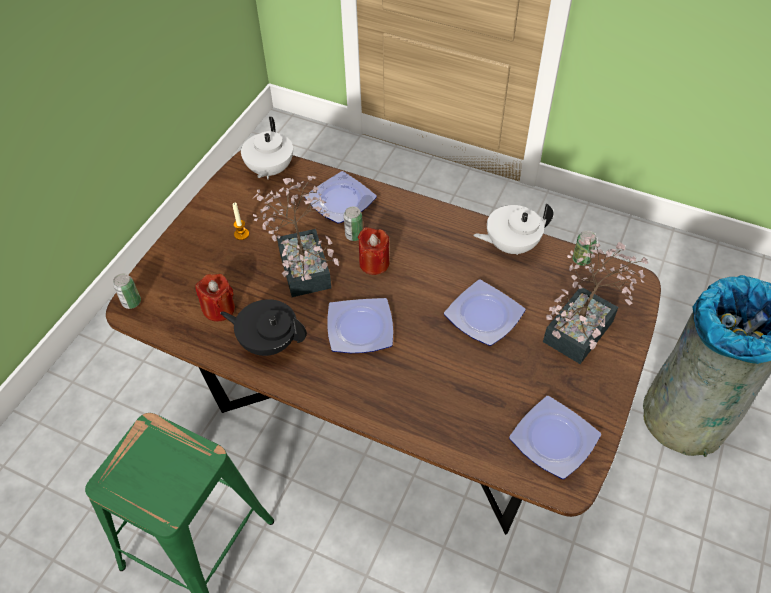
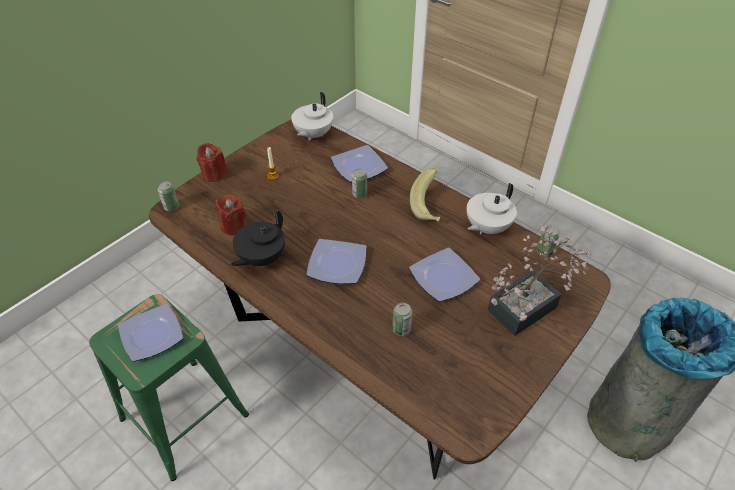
camera: 15 degrees right, 5 degrees down
(268, 342) = (261, 258): black teapot -> black teapot turned 90 degrees counterclockwise
(304, 263) = (312, 206): potted plant -> none
(374, 263) = (367, 218): red candle -> red candle (214, 174)
(439, 234) = (429, 207): none -> banana
(458, 387) = (401, 329): none -> can
(510, 245) = (486, 227): white teapot -> white teapot turned 45 degrees counterclockwise
(554, 441) = (468, 394): plate -> plate (151, 336)

